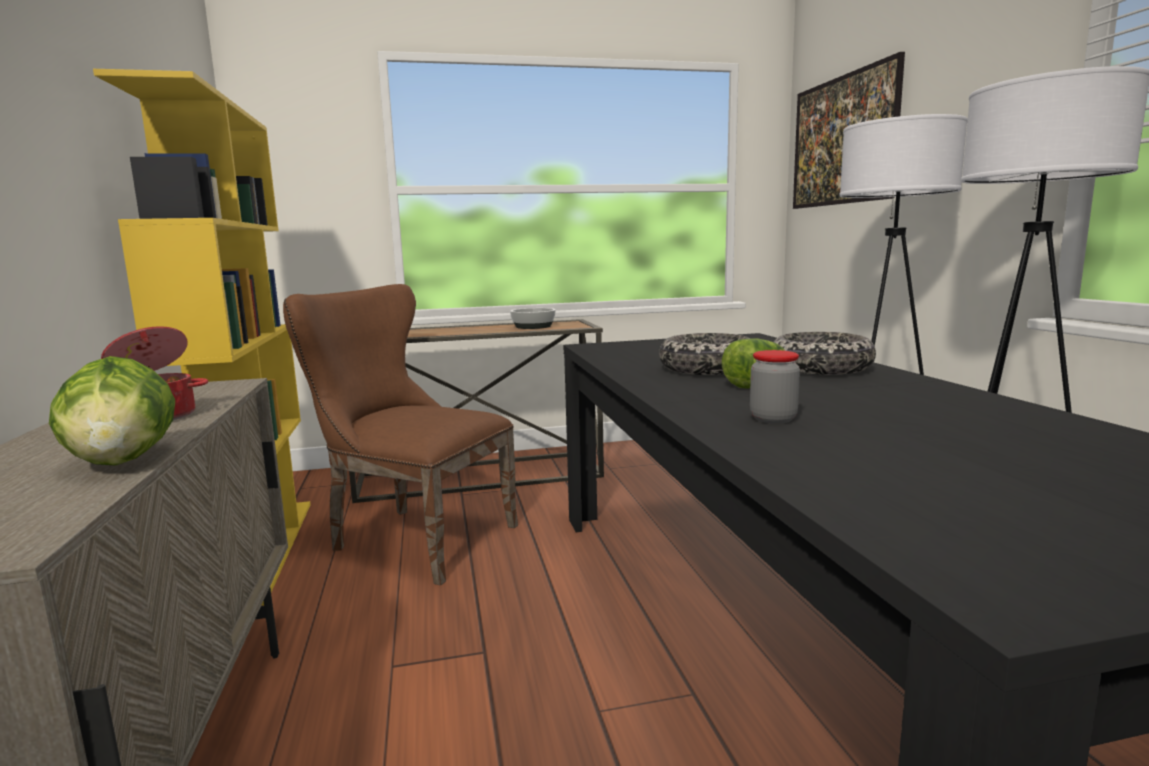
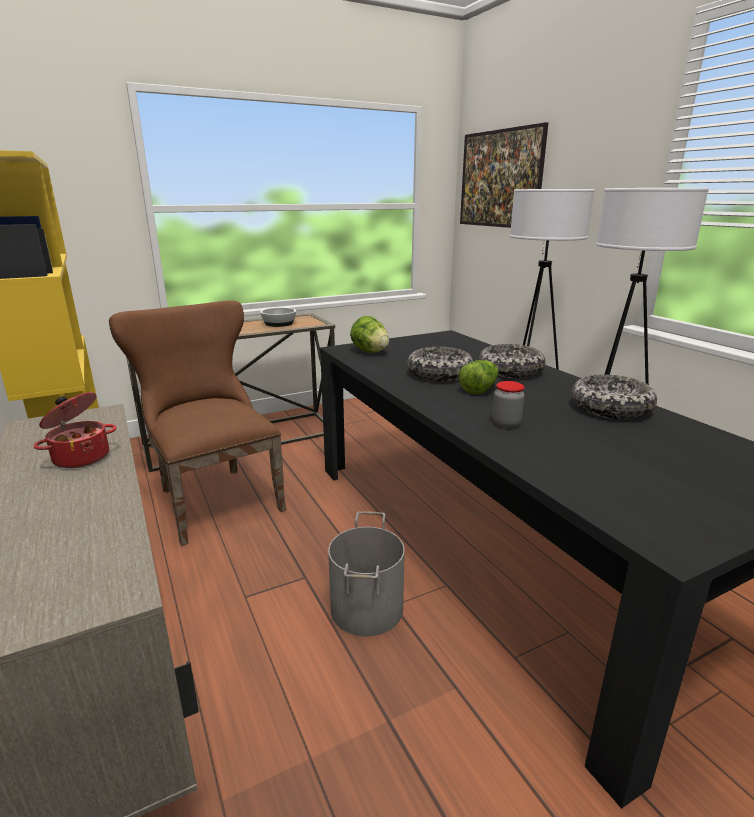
camera: 15 degrees left, 10 degrees up
(124, 460) = (110, 507): lettuce -> lettuce (370, 351)
(413, 538) = (214, 497): brown chair -> brown chair turned 45 degrees clockwise
(553, 709) = (365, 608): none -> grey bucket
(971, 410) = (611, 408): none -> bowl

